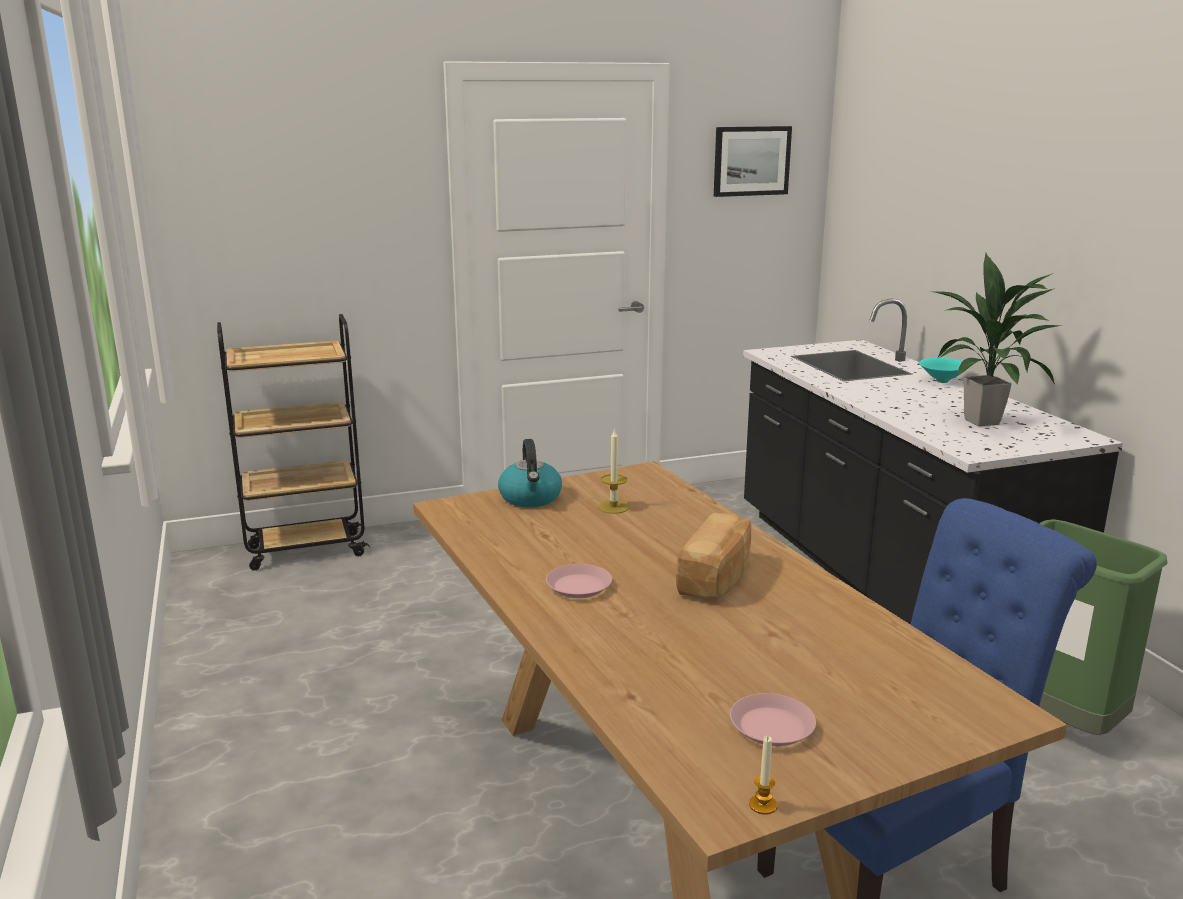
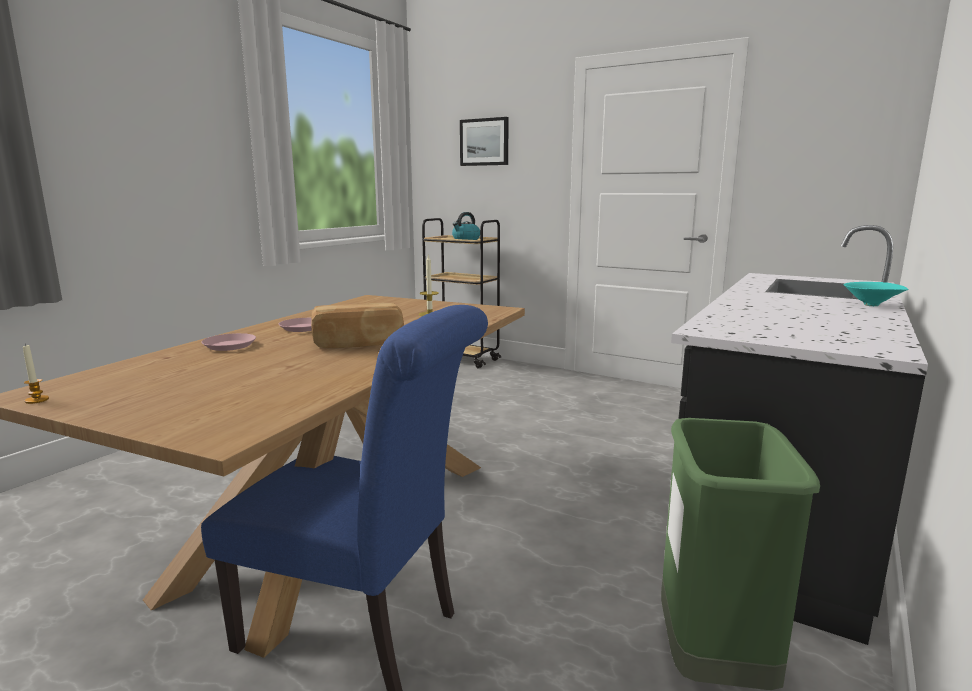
camera: 50 degrees right, 5 degrees down
(531, 498) = (410, 303): kettle -> kettle (466, 239)
(751, 161) = (829, 116): picture -> picture (484, 142)
(772, 727) = (146, 386): pink plate -> pink plate (229, 346)
(982, 422) = (800, 324): potted plant -> none

